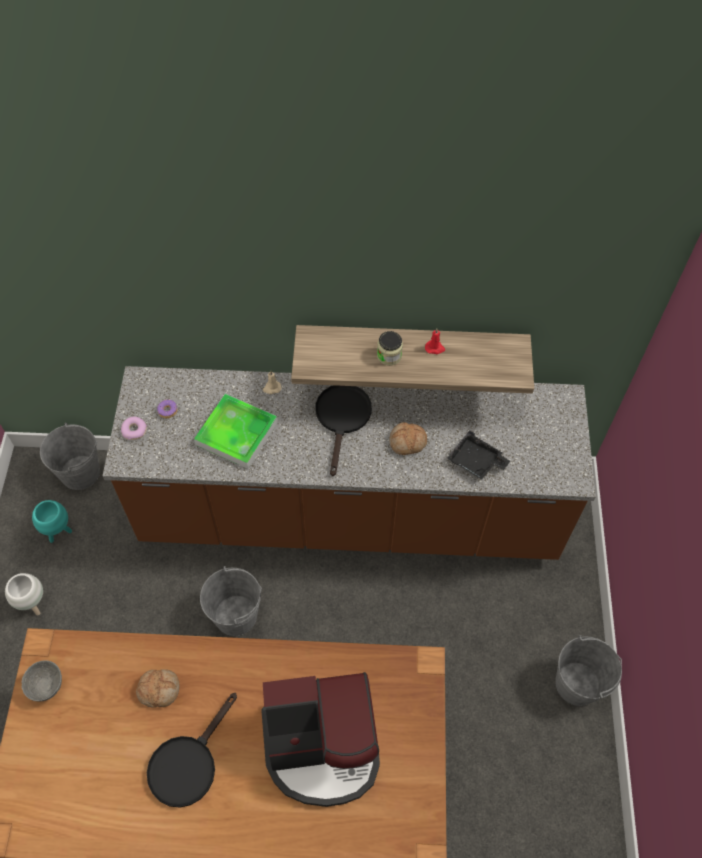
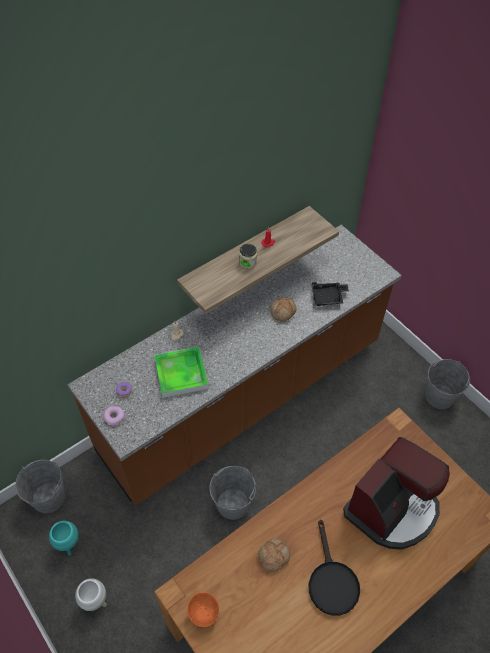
camera: 40 degrees left, 5 degrees down
(48, 686) = (204, 613): grey bowl -> orange bowl
(342, 419) = (235, 324): black frying pan -> none

